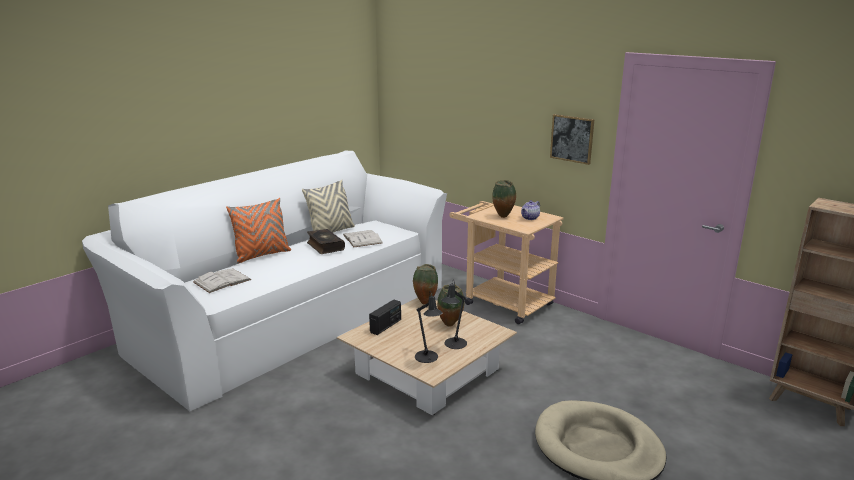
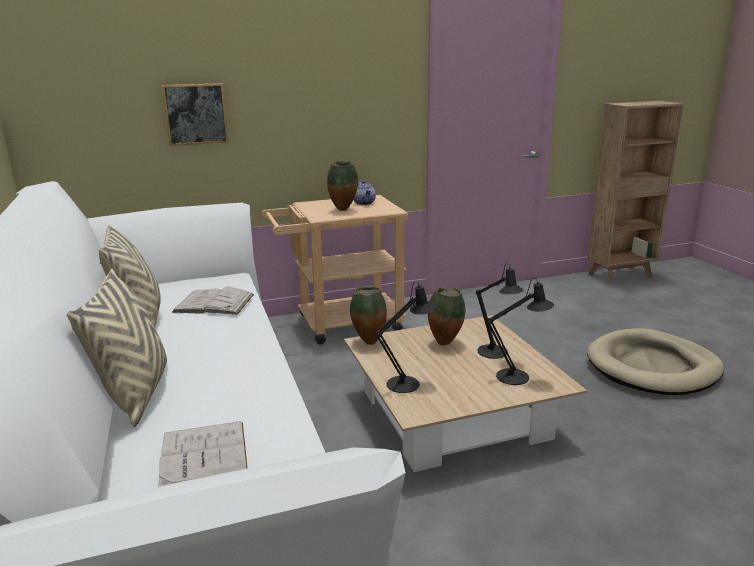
camera: 60 degrees left, 0 degrees up
(262, 255) = (135, 394): orange pillow -> beige pillow
(325, 246) = (202, 332): book -> none
(386, 326) = (407, 383): radio -> black table lamp
(572, 138) = (377, 97): picture -> picture (195, 114)

